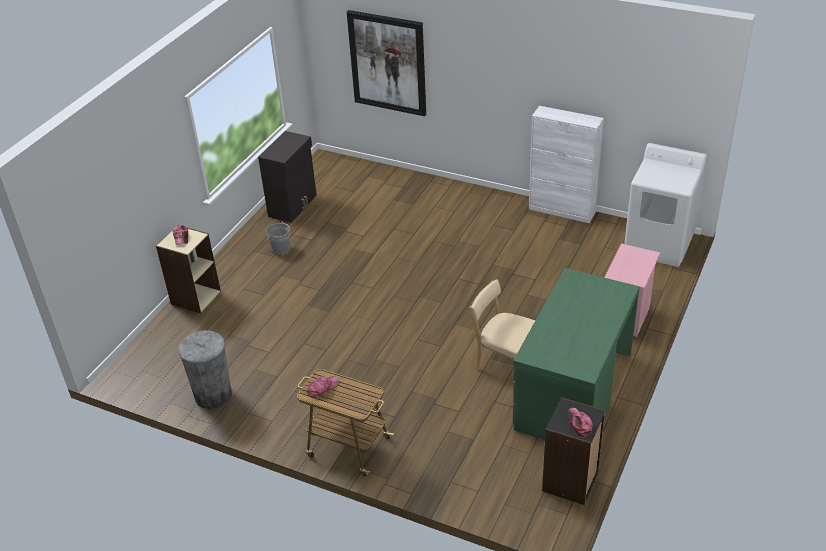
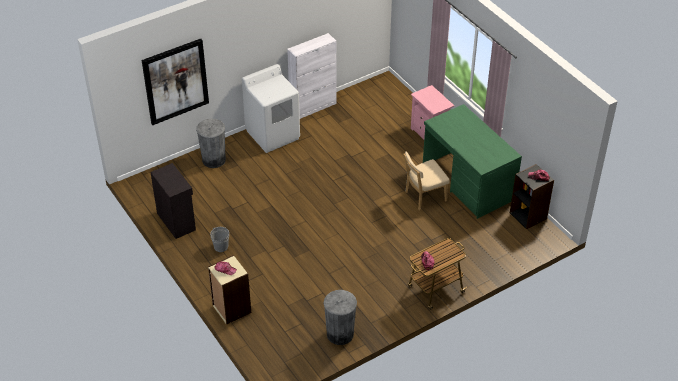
camera: 60 degrees left, 5 degrees up
(404, 186) = (214, 160): none -> grey trash can
(659, 244) = (382, 89): white washing machine -> white washing machine (273, 134)

